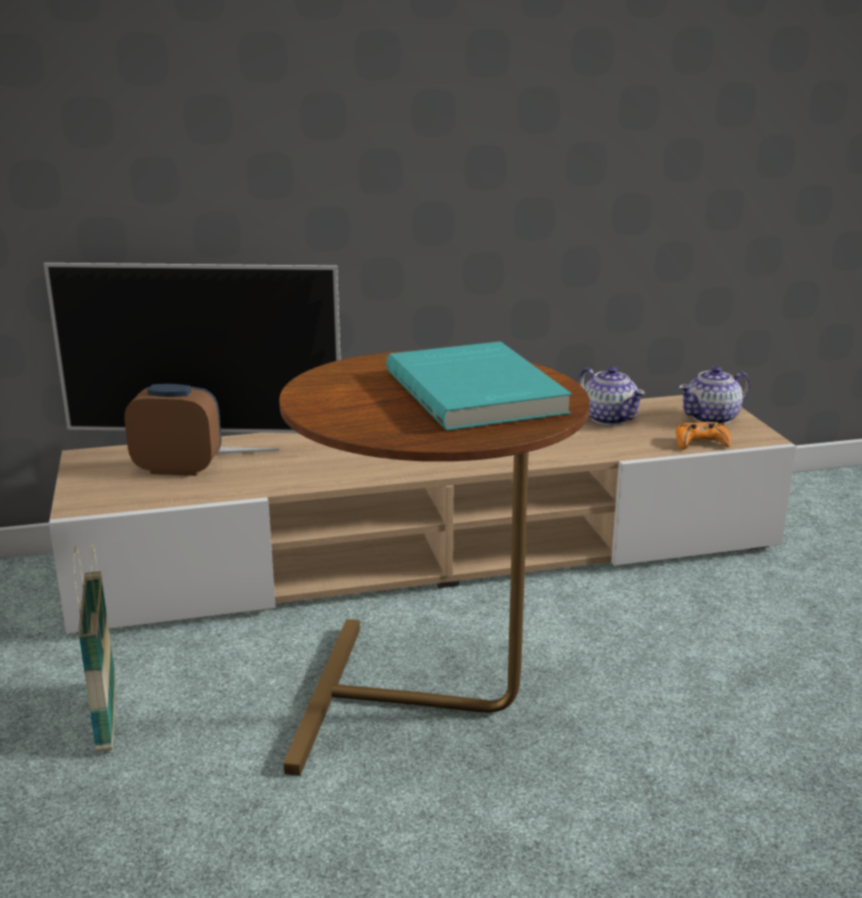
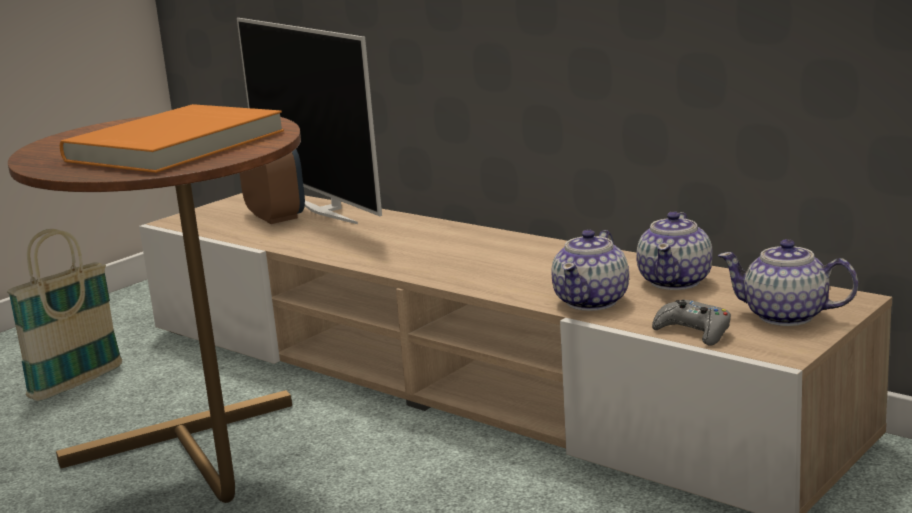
camera: 55 degrees right, 5 degrees down
(478, 391) = (179, 146): turquoise book -> orange book
(604, 446) = (592, 301): none -> teapot
(700, 443) = (693, 332): orange game controller -> grey game controller

